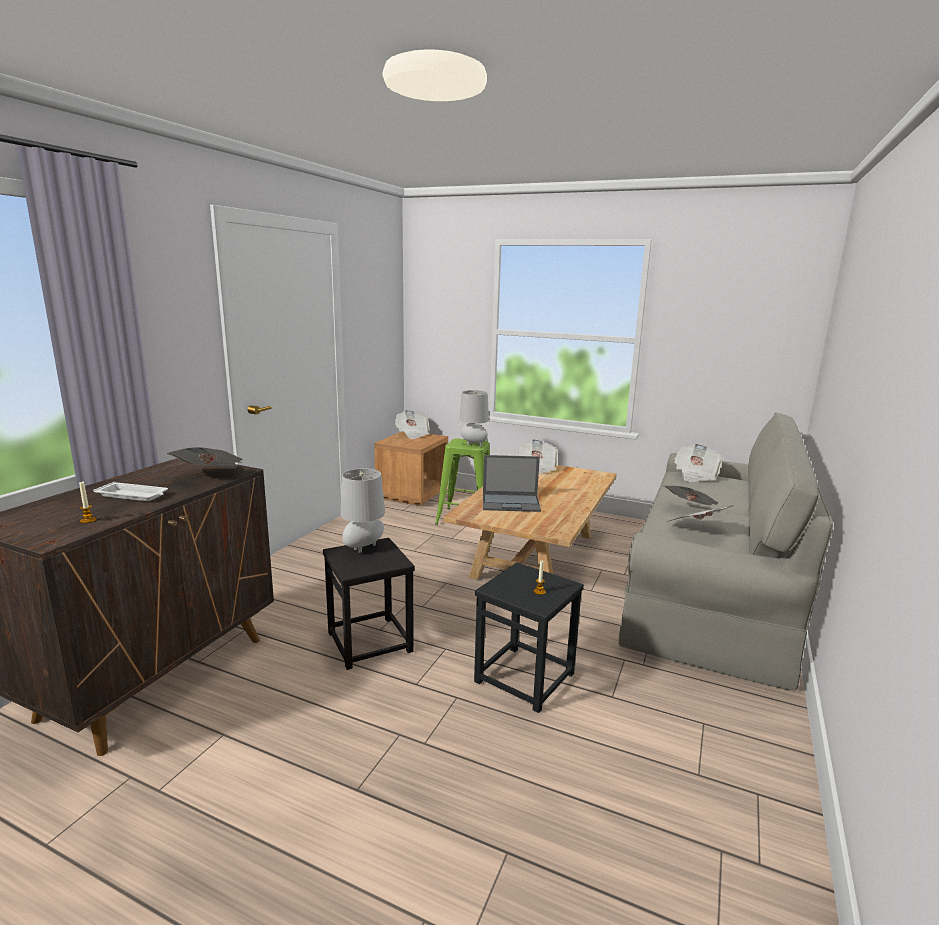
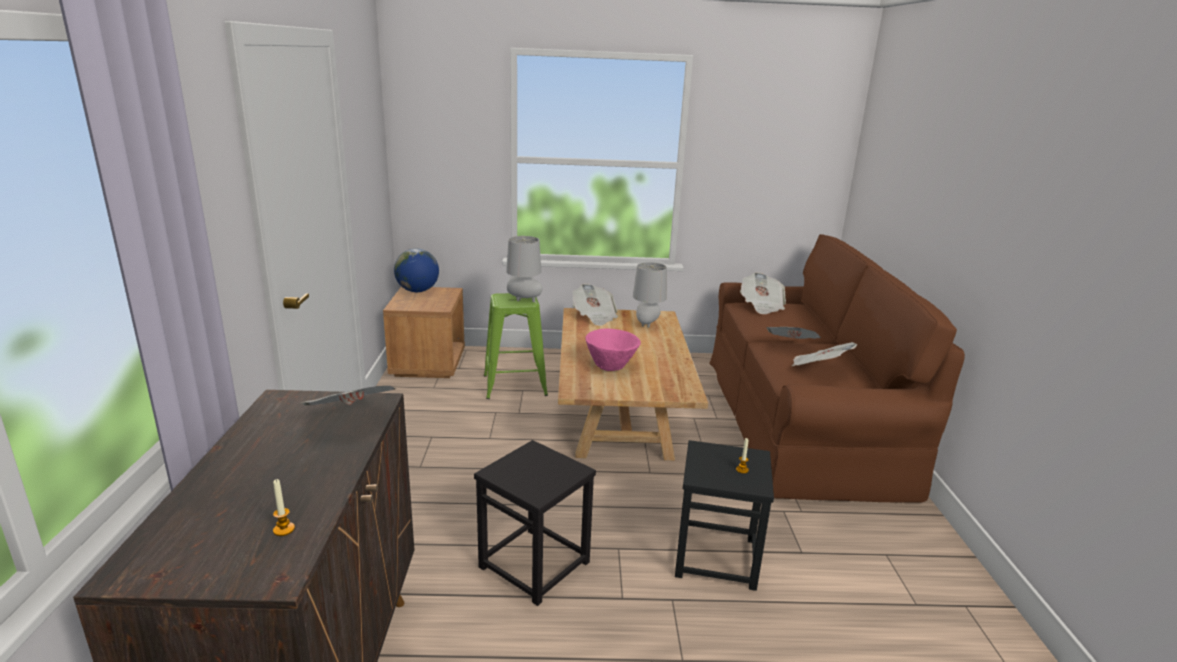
camera: 25 degrees left, 5 degrees up
(133, 495) = (289, 473): white tray -> none
(364, 549) = (521, 461): grey table lamp -> grey table lamp (647, 325)
(412, 434) = (418, 291): newspaper -> globe
(511, 503) = (611, 367): laptop -> pink bowl
(709, 591) = (799, 420): grey sofa -> brown sofa

